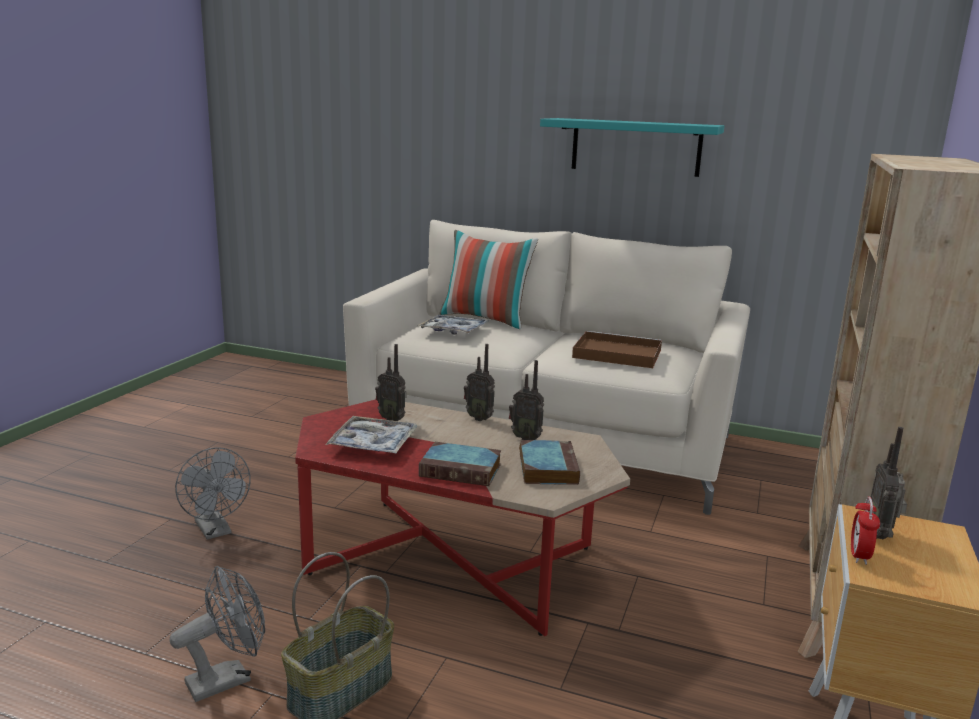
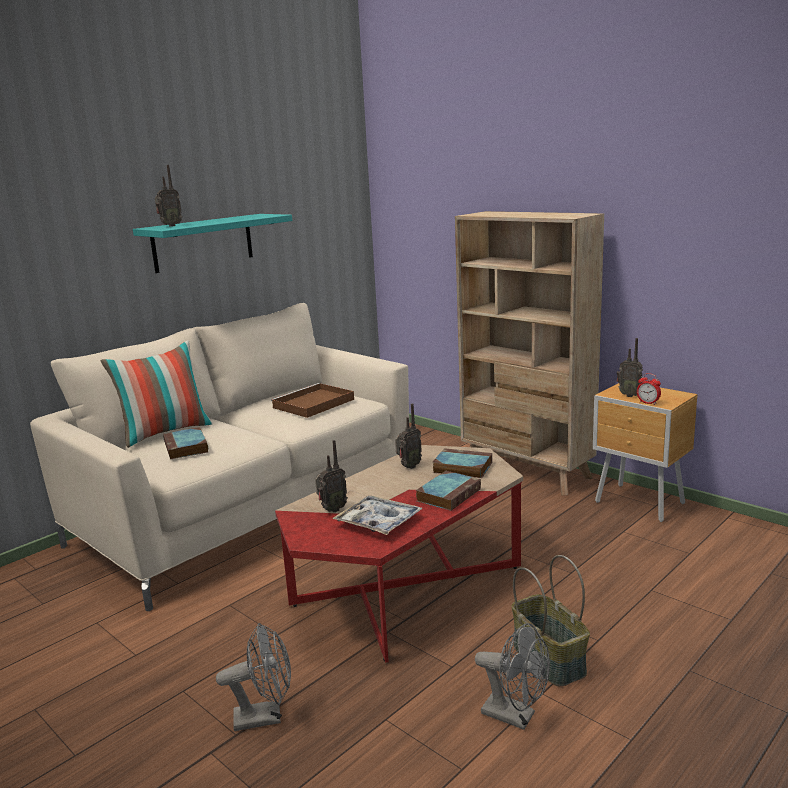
camera: 65 degrees left, 0 degrees up
(228, 678) = (516, 716): grey fan -> grey fan turned 135 degrees clockwise
(453, 331) = (186, 448): tray -> book
(479, 418) = (358, 477): radio -> radio (170, 226)

